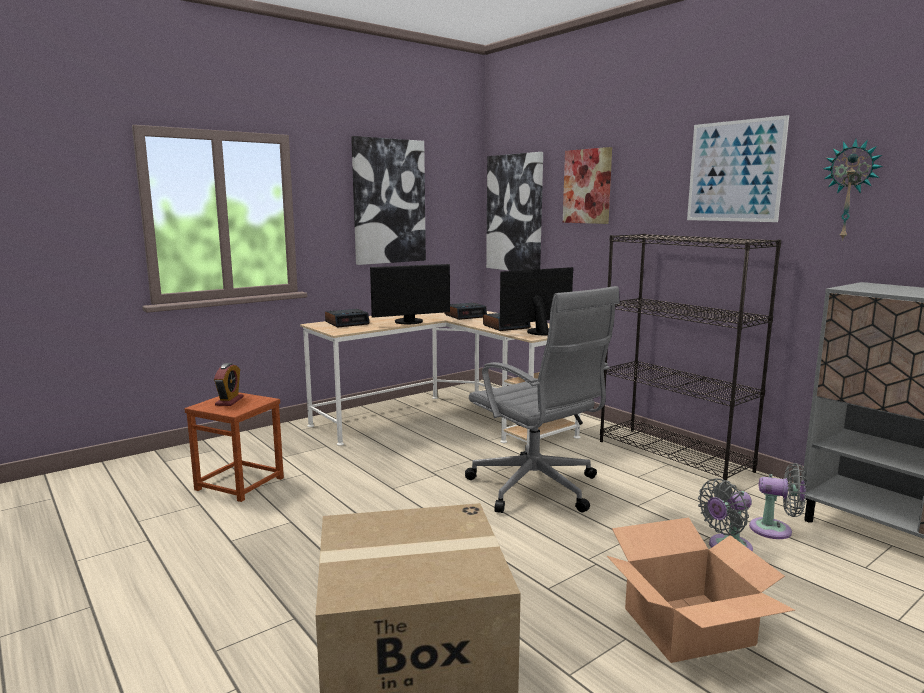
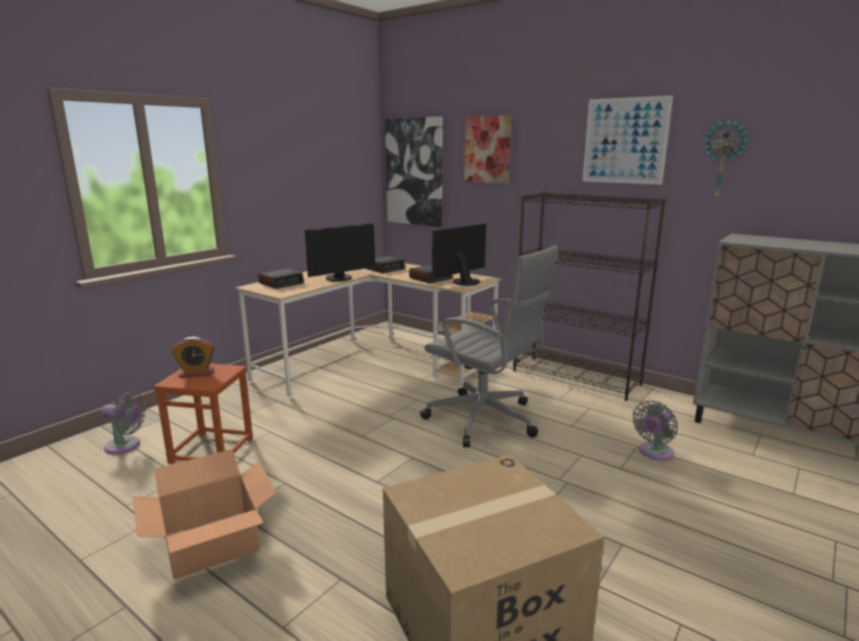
camera: 15 degrees left, 5 degrees up
(229, 401) = (196, 373): alarm clock -> alarm clock turned 90 degrees clockwise
(389, 201) = (303, 163): picture -> none
(689, 627) = (662, 525): cardboard box -> cardboard box (212, 543)
(775, 530) = (679, 433): grey fan -> grey fan (126, 446)

